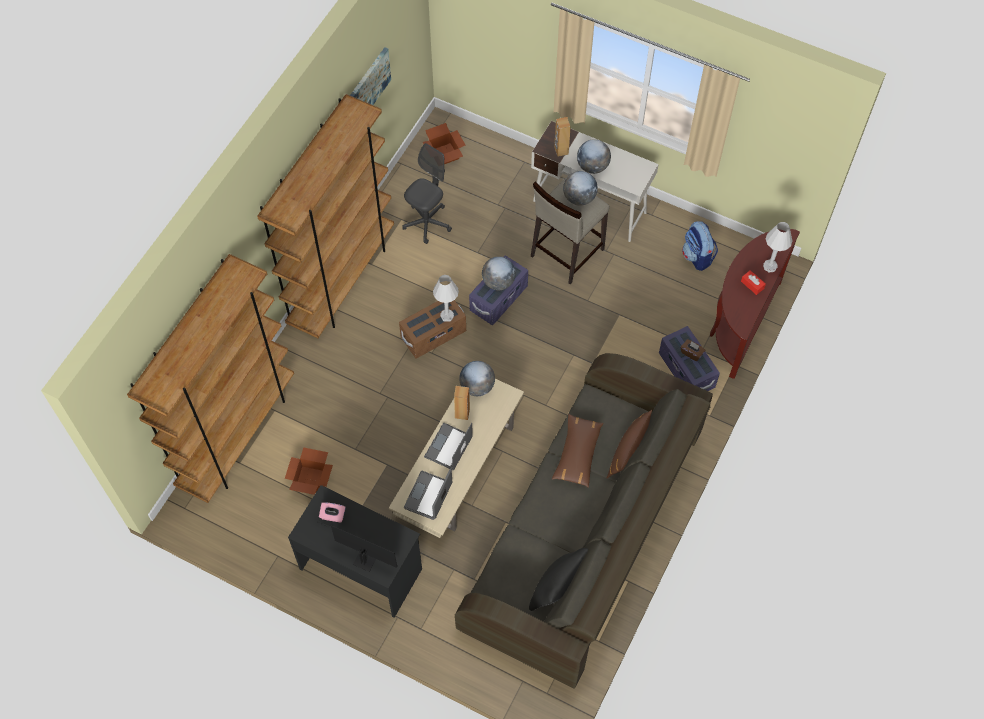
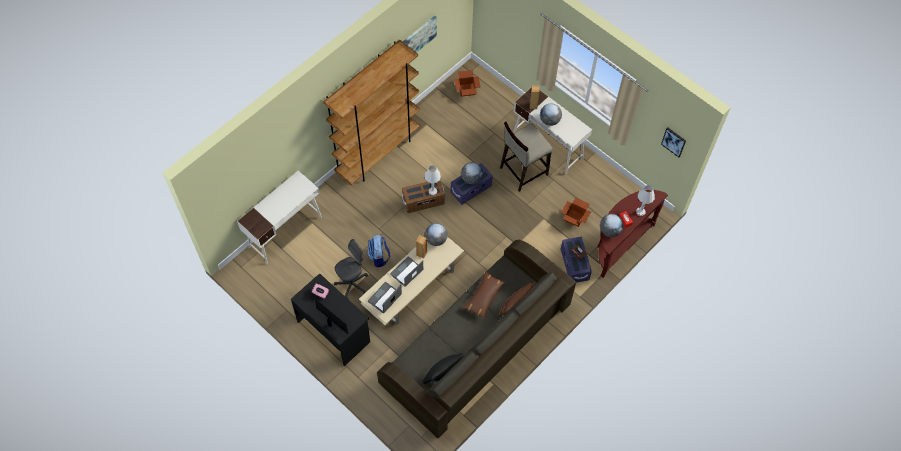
camera: 15 degrees right, 0 degrees up
(238, 435) = (285, 231): brown bookcase -> white desk
(312, 479) = (321, 270): cardboard box -> cardboard box (575, 217)
(427, 223) = (442, 130): grey office chair -> grey office chair (352, 284)
(579, 198) = (534, 138): globe -> globe (609, 230)
(697, 256) = (606, 195): backpack -> backpack (379, 257)
(796, 149) = (674, 141): none -> picture

